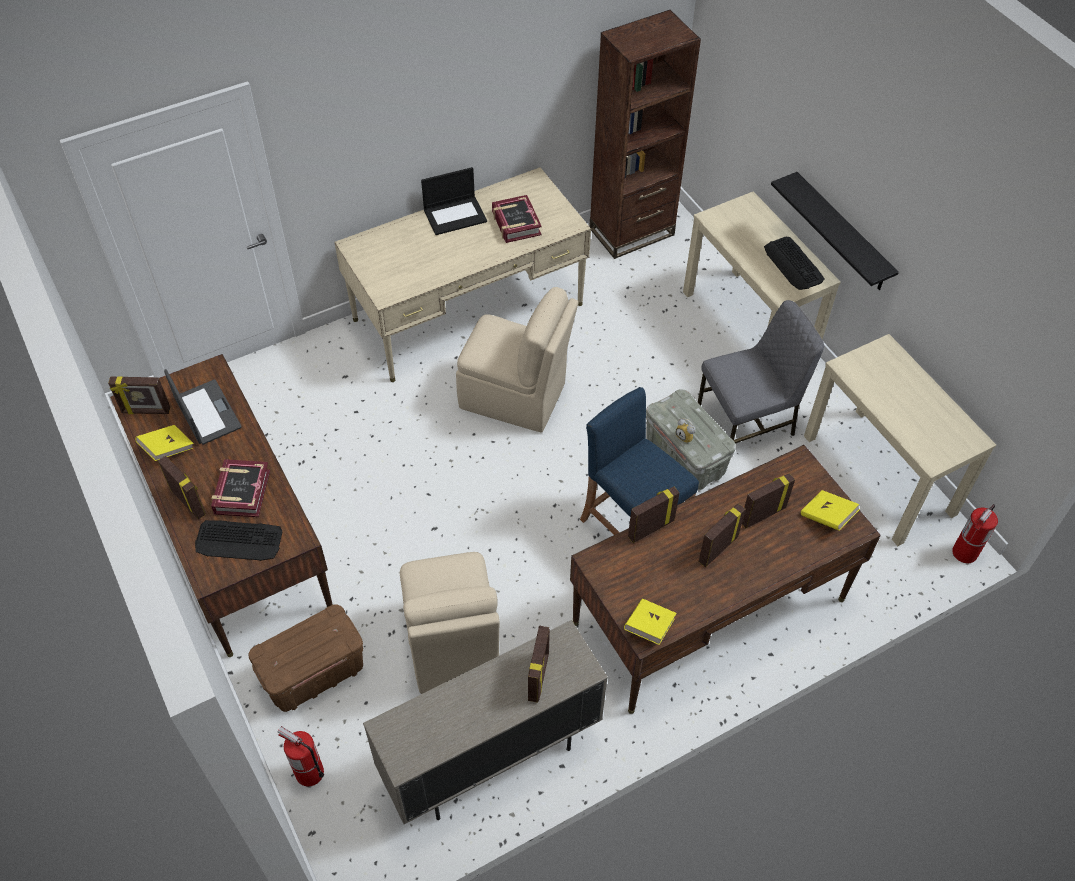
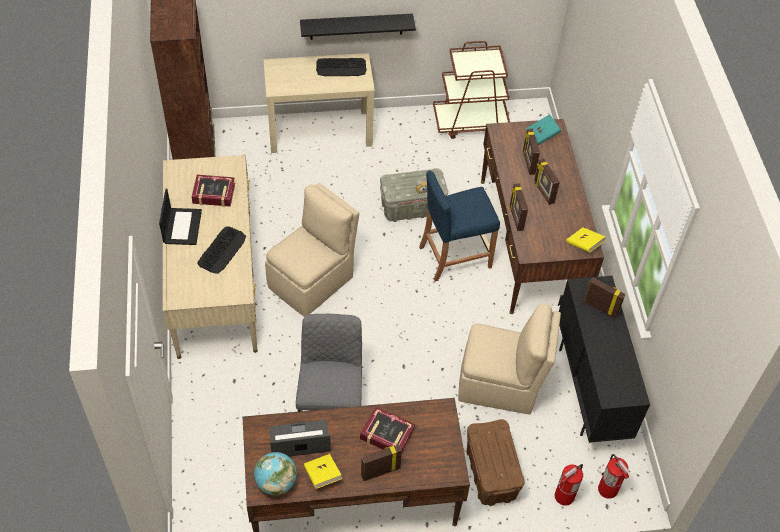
camera: 70 degrees left, 0 degrees up
(146, 411) = (276, 482): picture frame -> globe
(239, 540) = (430, 446): keyboard -> keyboard (222, 250)
(490, 759) = (589, 390): beige cabinet -> black cabinet
(747, 421) = (399, 165): grey chair -> grey chair (331, 403)
(827, 517) = (542, 135): yellow book -> turquoise book
(879, 475) = (471, 122): beige console table -> brown cart
(964, 553) = (540, 111): fire extinguisher -> fire extinguisher (608, 489)

